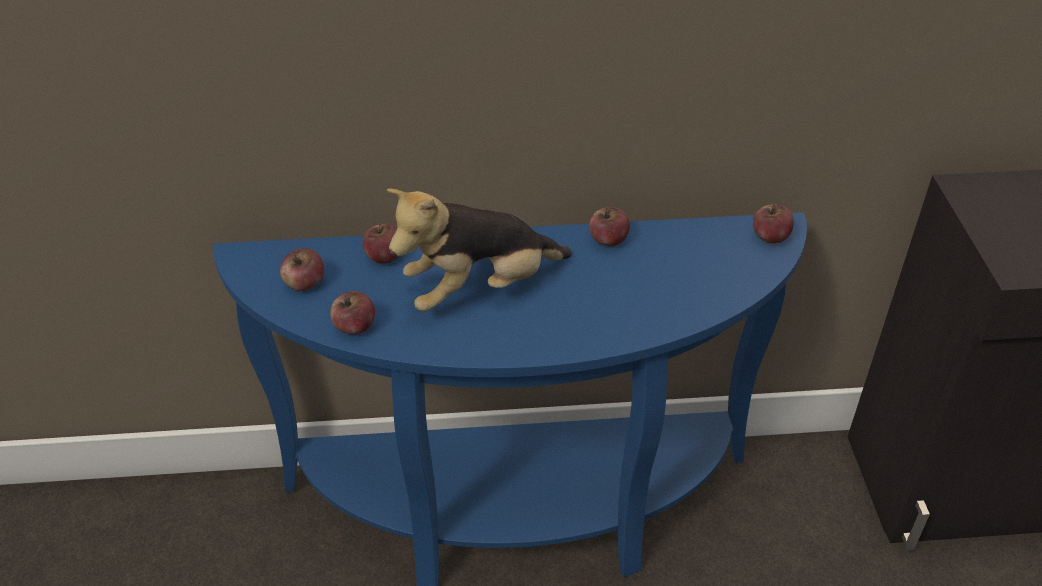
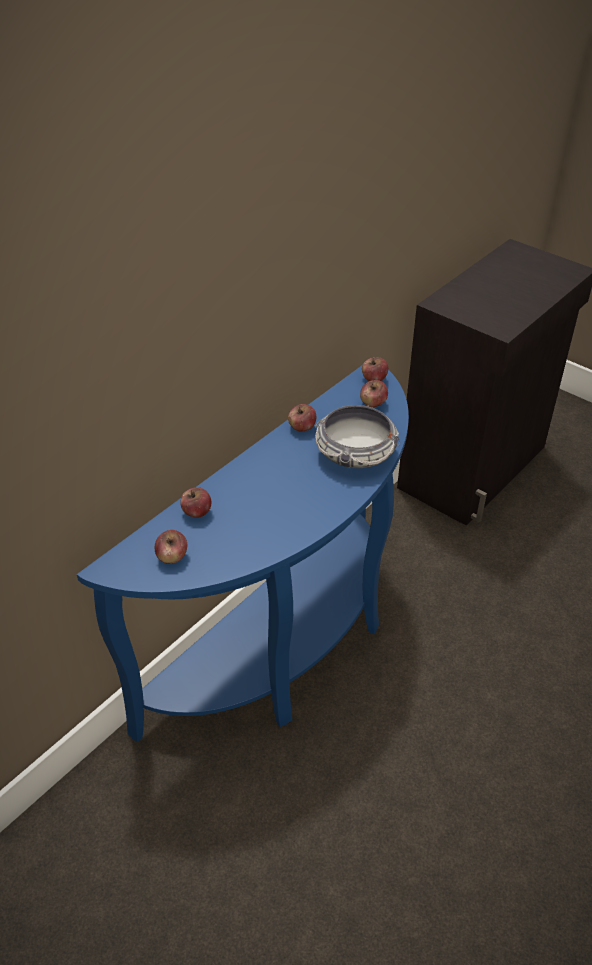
camera: 45 degrees left, 0 degrees up
(354, 327) = (236, 559): apple -> apple (373, 403)
(479, 289) = (274, 494): plush toy -> none
(629, 303) = (355, 452): none -> bowl

